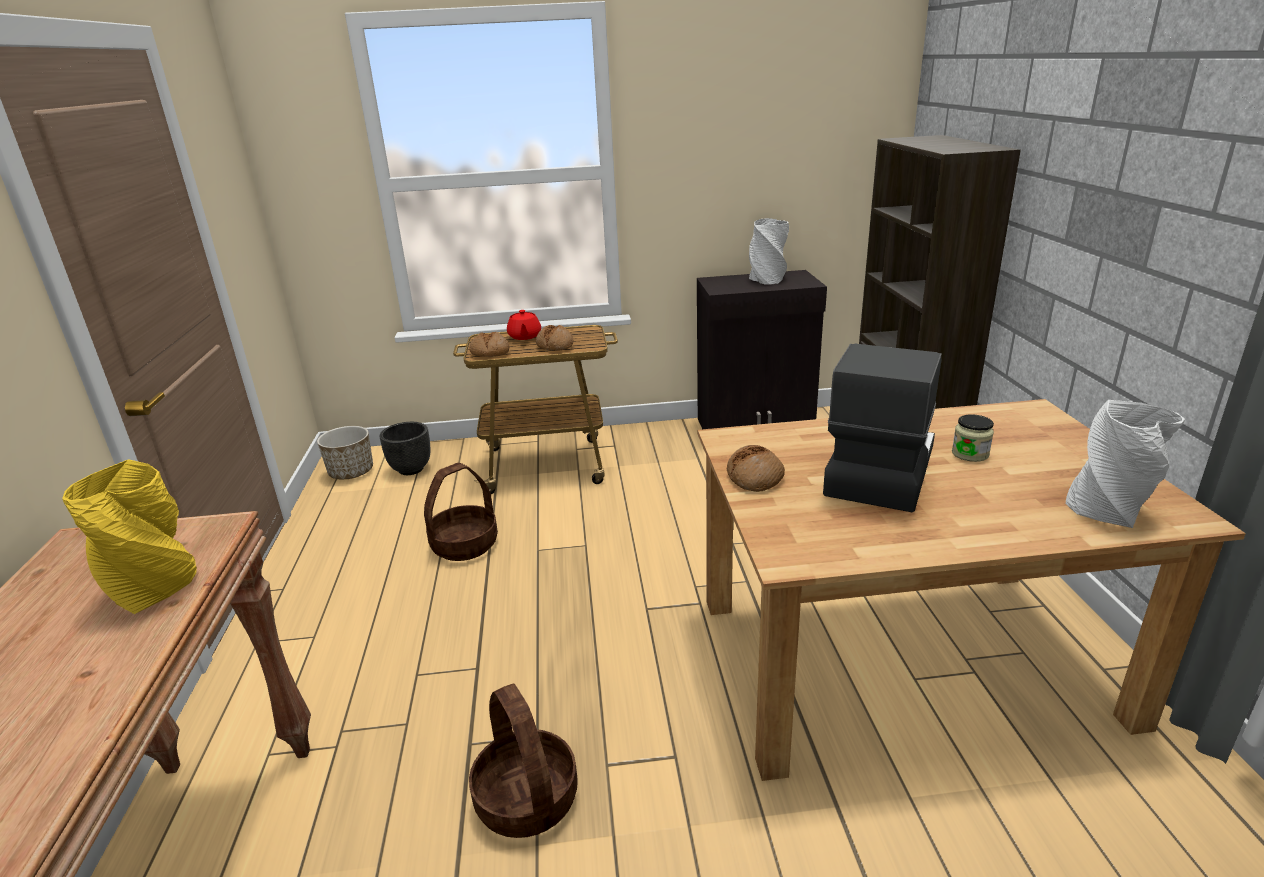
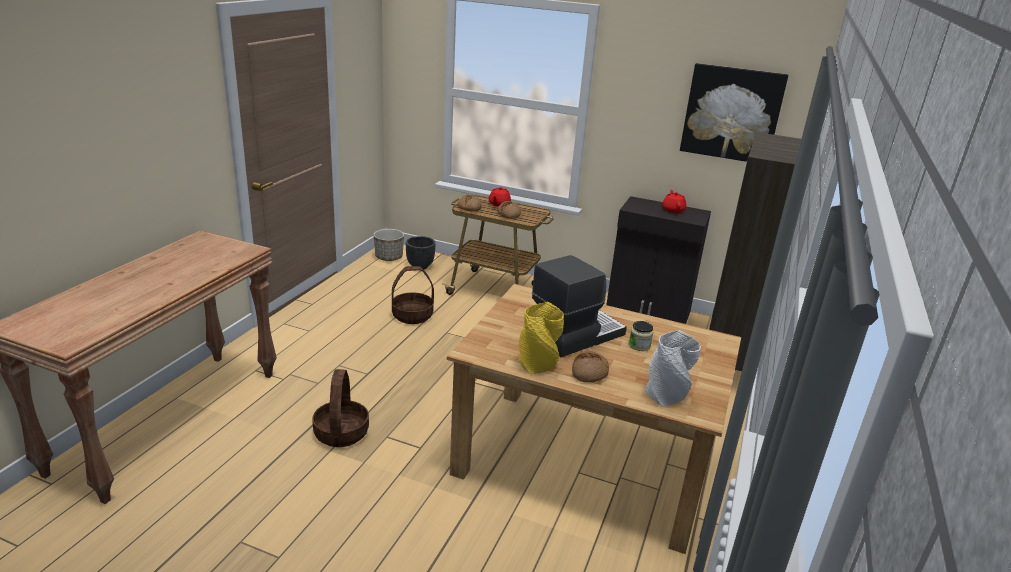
camera: 25 degrees right, 0 degrees up
(156, 588) = (212, 264): yellow vase -> yellow vase (538, 365)
(755, 477) = (508, 314): bread -> bread (589, 373)
(766, 279) = (673, 210): grey vase -> red teapot
(813, 129) = (732, 113): none -> picture

